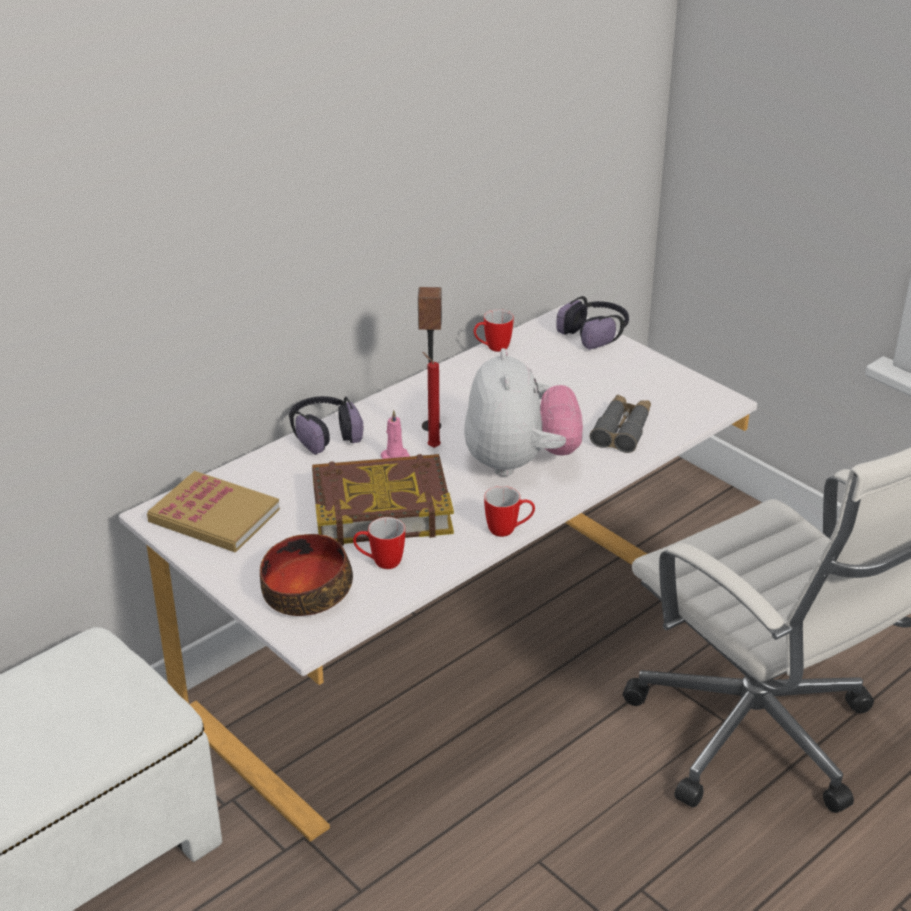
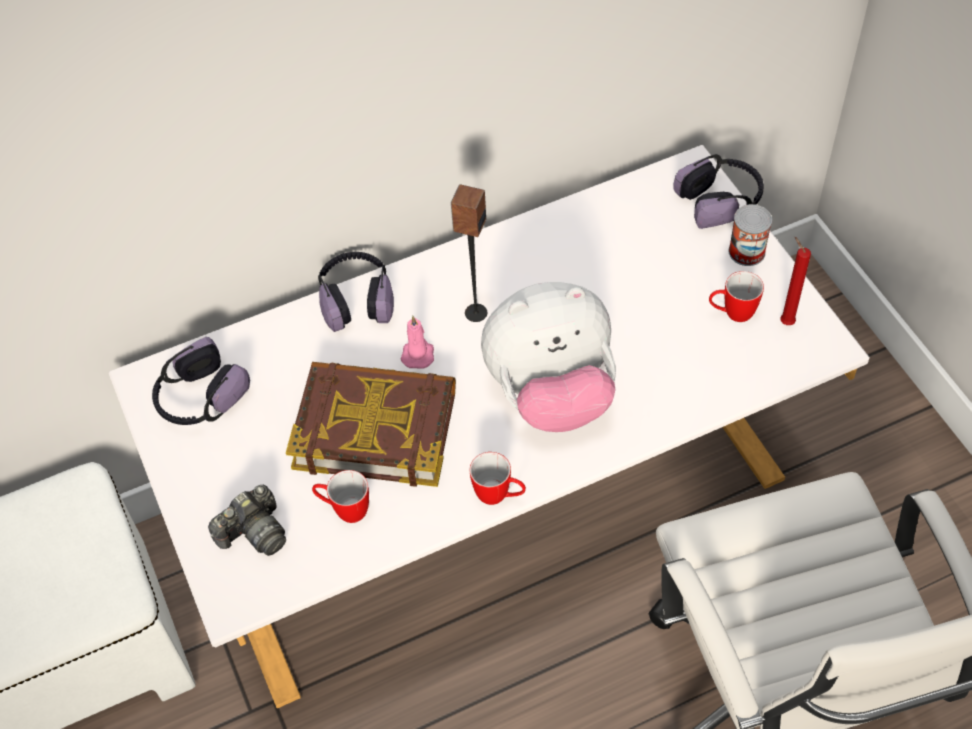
camera: 20 degrees right, 20 degrees up
(214, 516) = (200, 398): book -> headphones
(306, 591) = (254, 532): bowl -> camera
(432, 447) = (464, 346): red candle -> red candle (785, 321)
(492, 348) = (591, 201): mug -> mug (731, 313)
(519, 463) = (551, 394): plush toy -> plush toy turned 60 degrees clockwise
(622, 430) = (688, 368): grey binoculars -> none
(631, 358) = (746, 251): none -> can

